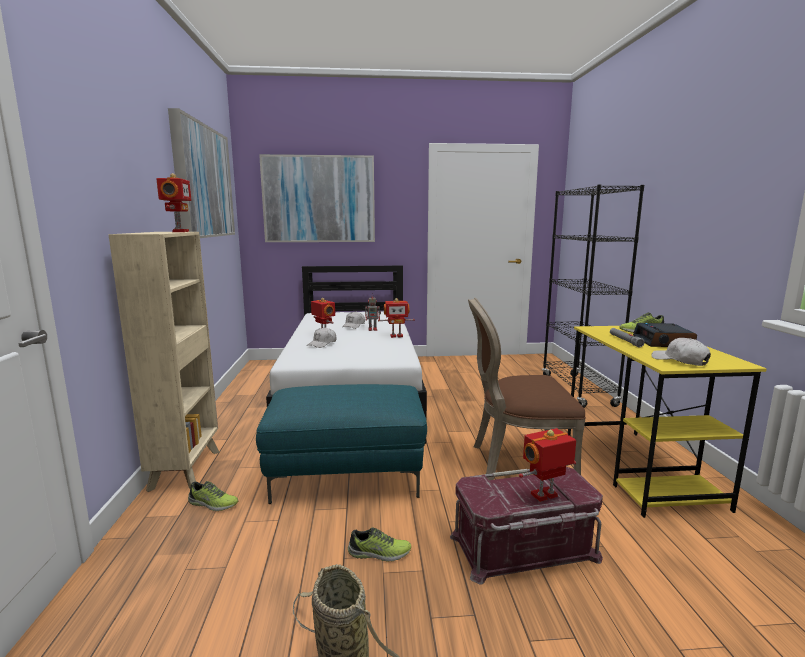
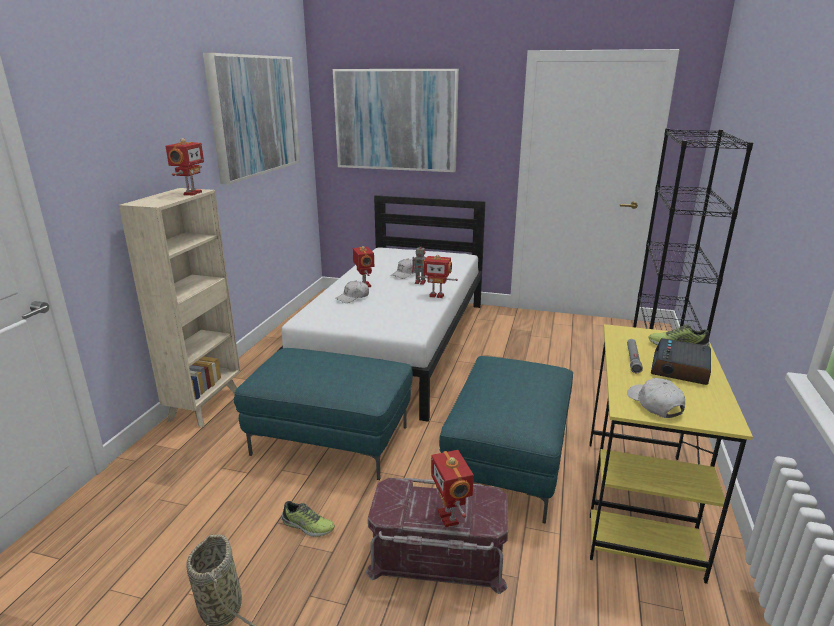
camera: 20 degrees right, 10 degrees up
(212, 504) = (207, 445): shoe -> none
(517, 462) = (506, 463): brown chair -> turquoise ottoman
(545, 496) = (450, 517): toy robot -> toy robot turned 105 degrees counterclockwise

